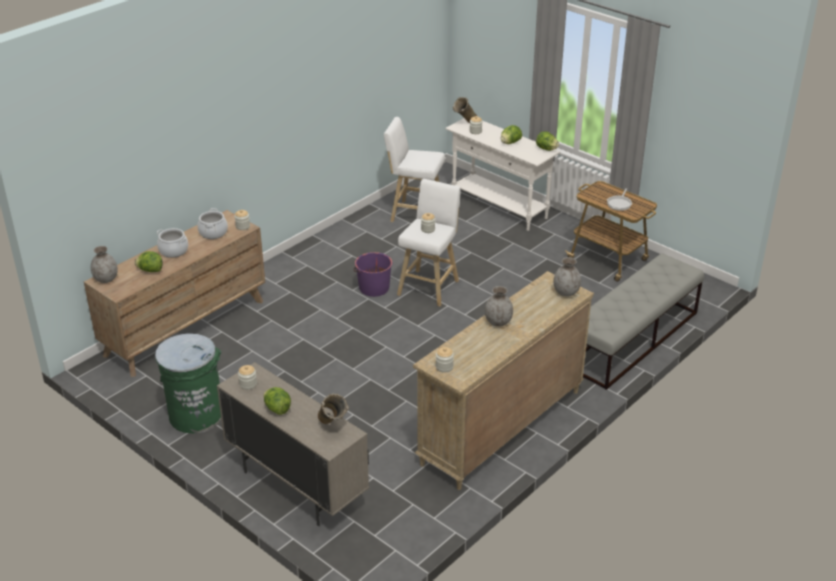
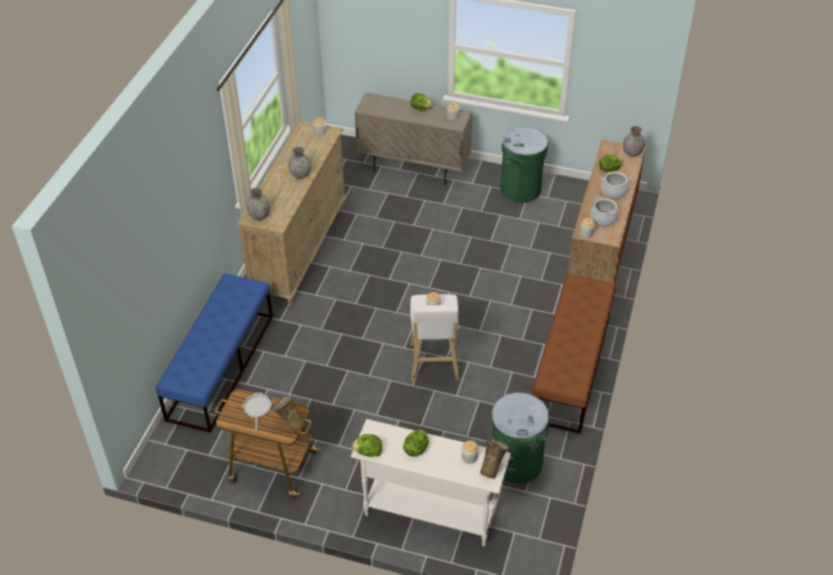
camera: 155 degrees right, 10 degrees up
(316, 252) = (571, 368): none -> brown bench
(332, 427) = (377, 109): beige vase -> beige vase (289, 425)
(373, 288) = (483, 344): purple bucket -> none
(414, 214) = (516, 463): white stool -> green trash can
(631, 339) = (221, 366): grey bench -> blue bench

